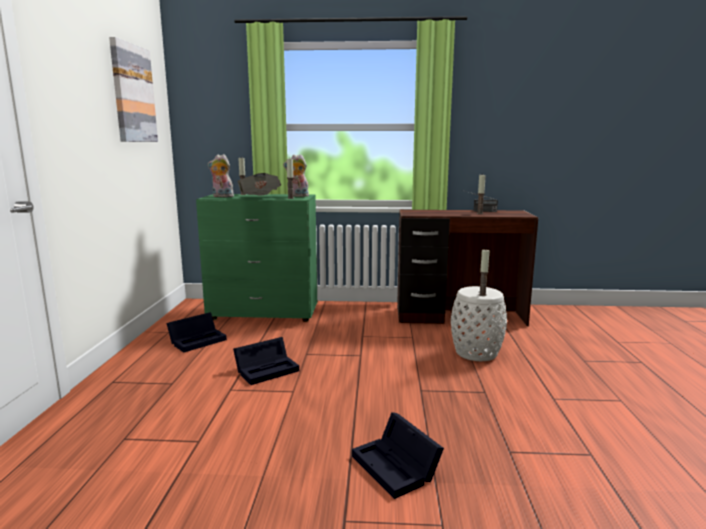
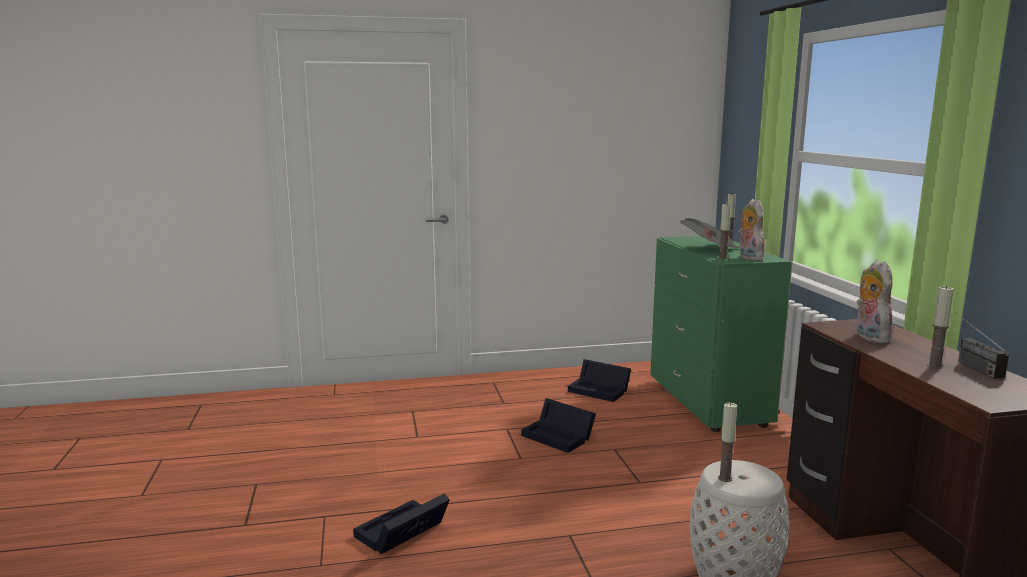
camera: 75 degrees right, 0 degrees up
(133, 94) = (635, 116): picture -> none
(221, 196) = (692, 240): plush toy -> plush toy (868, 337)

